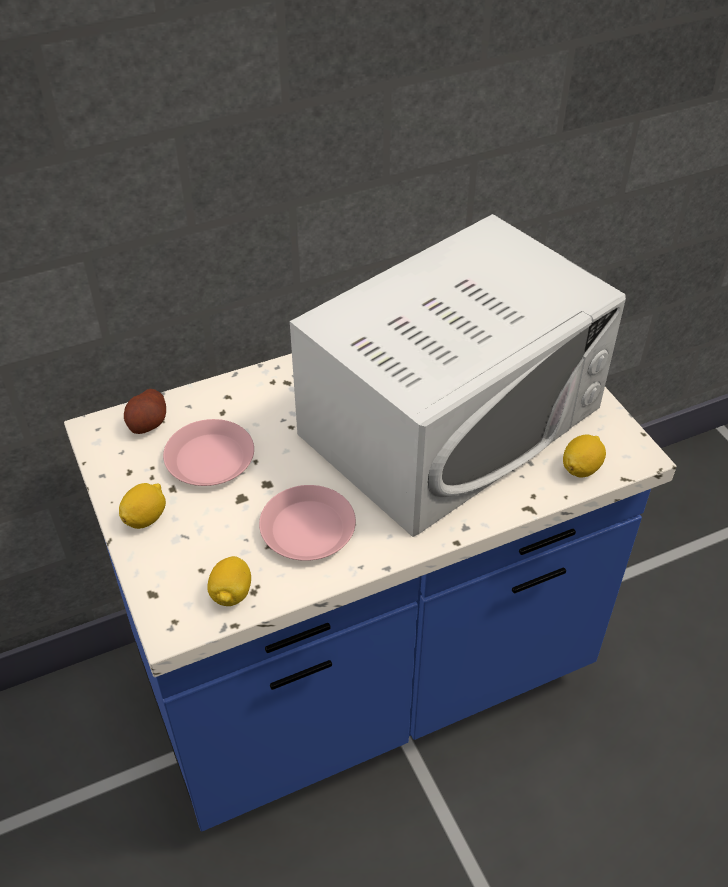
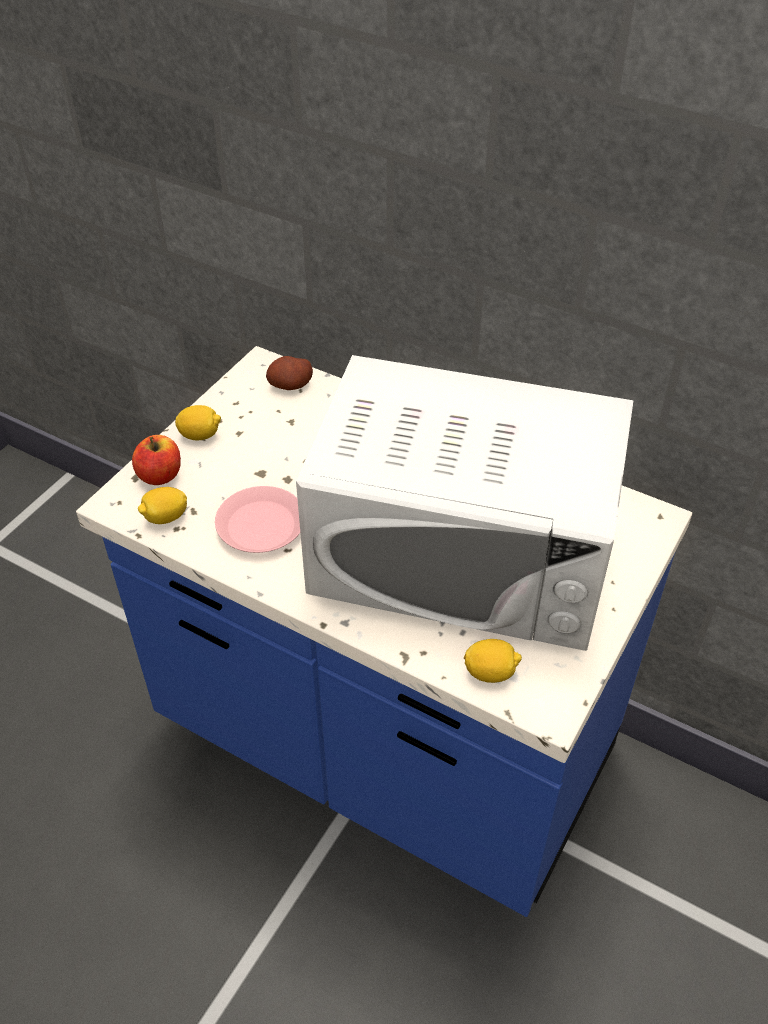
camera: 55 degrees right, 0 degrees up
(170, 572) = (160, 475): none -> apple
(210, 459) = (285, 436): pink plate -> none

